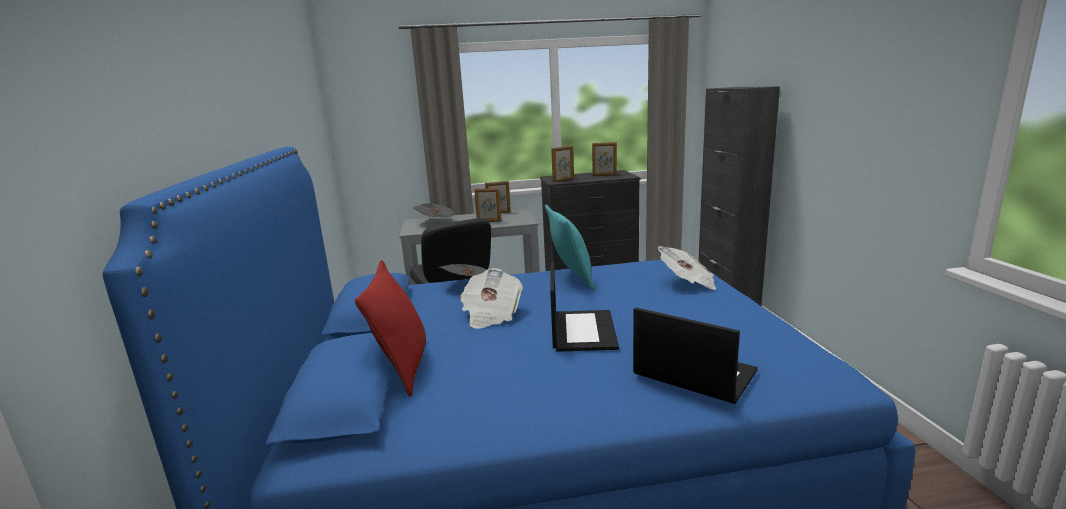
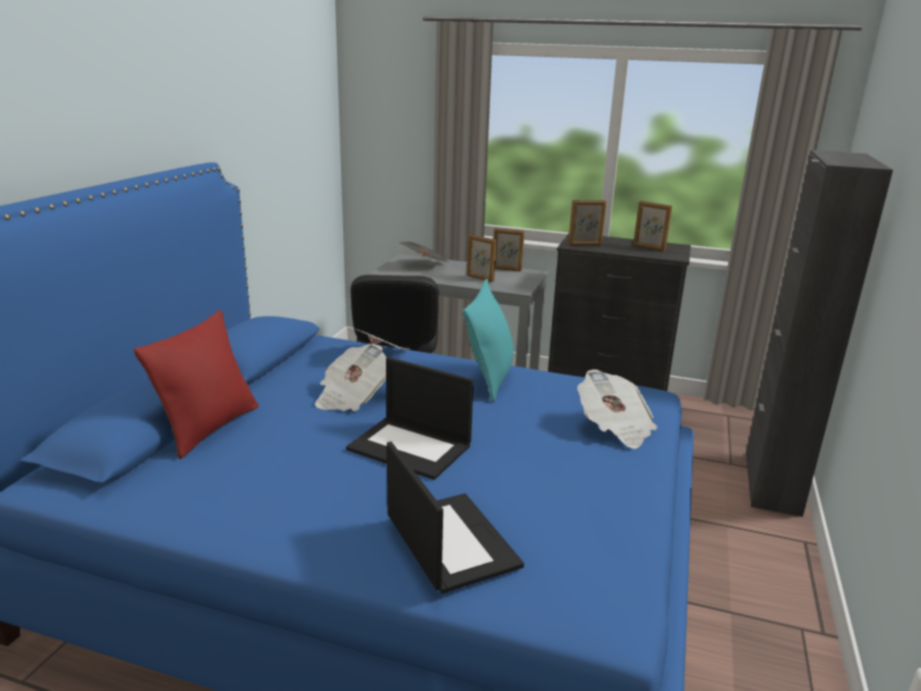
camera: 25 degrees right, 5 degrees up
(582, 330) = (411, 447): laptop -> laptop turned 90 degrees clockwise

